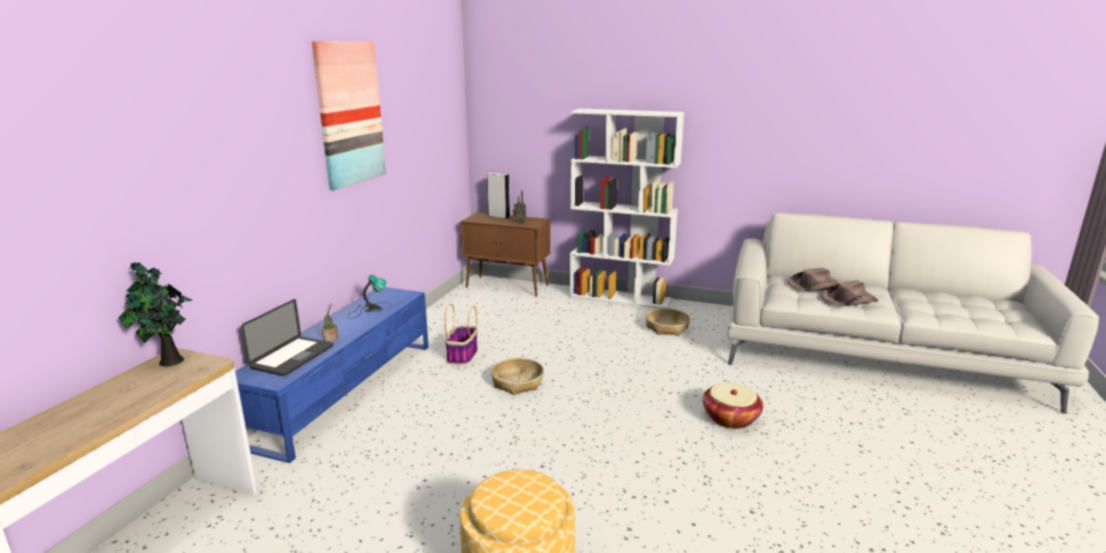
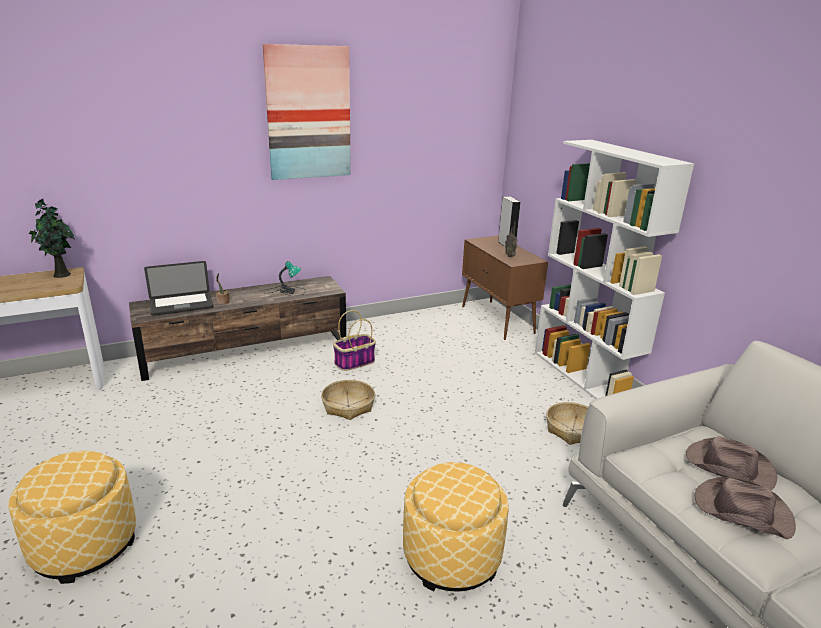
camera: 45 degrees right, 5 degrees up
(346, 390) = (246, 350): blue tv stand -> brown tv stand
(730, 418) = (451, 556): basket -> ottoman

